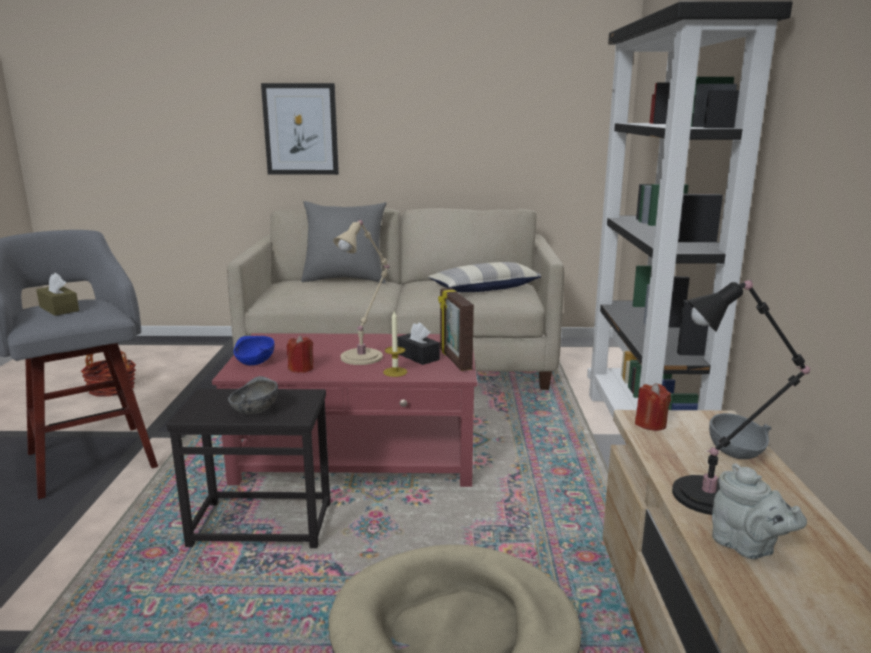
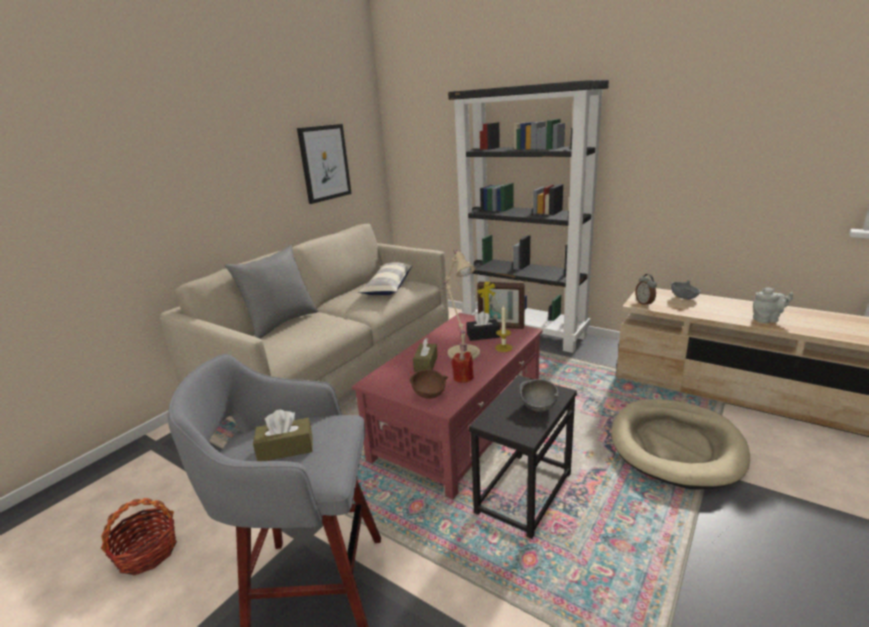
camera: 55 degrees left, 5 degrees up
(254, 363) = (429, 394): blue bowl -> brown bowl
(301, 129) = (162, 196): picture -> picture (324, 163)
(320, 348) = (426, 364): none -> brown tissue box
(650, 424) = (645, 303): red candle -> alarm clock
(714, 496) = (723, 312): black table lamp -> none

